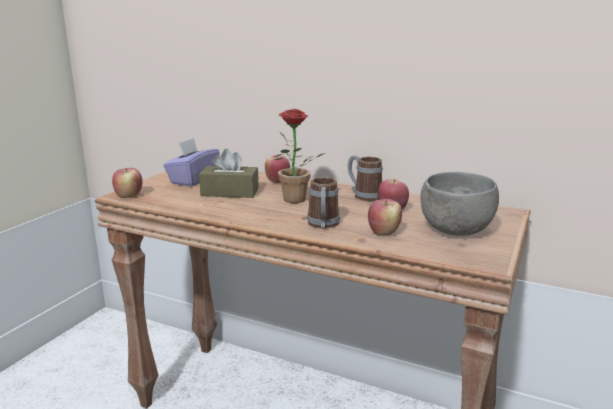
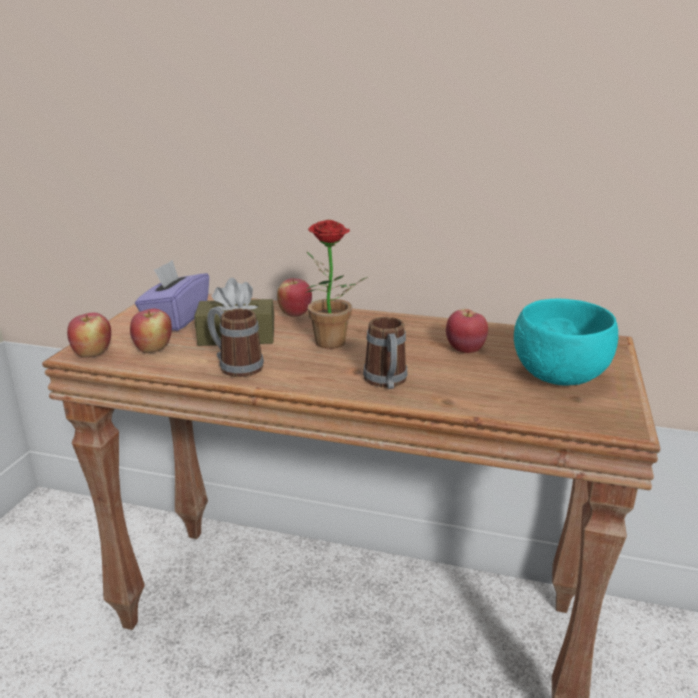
camera: 10 degrees left, 5 degrees up
(363, 195) = (418, 329): mug -> mug (235, 366)
(383, 233) = (470, 388): apple -> apple (153, 349)
(454, 230) = (557, 377): grey bowl -> turquoise bowl

